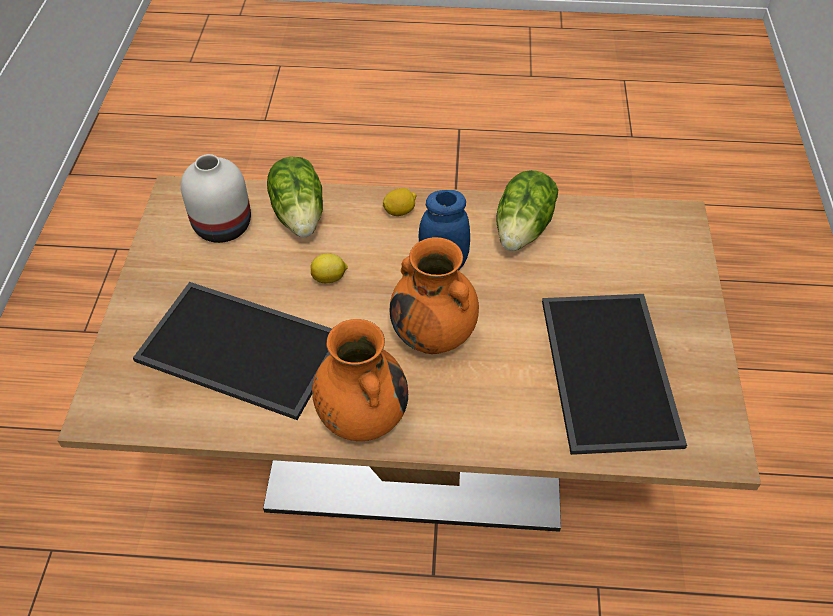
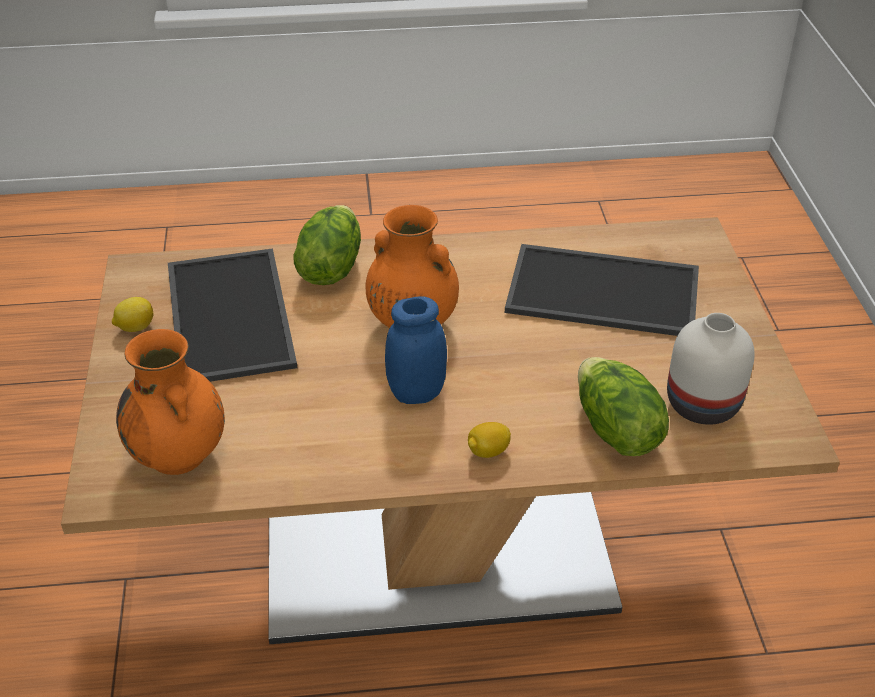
camera: 170 degrees right, 10 degrees down
(330, 278) = (543, 363): lemon -> lemon (135, 327)
(362, 417) = (464, 257): orange vase -> orange vase (179, 455)
(524, 229) = (320, 448): lettuce -> lettuce (330, 268)

